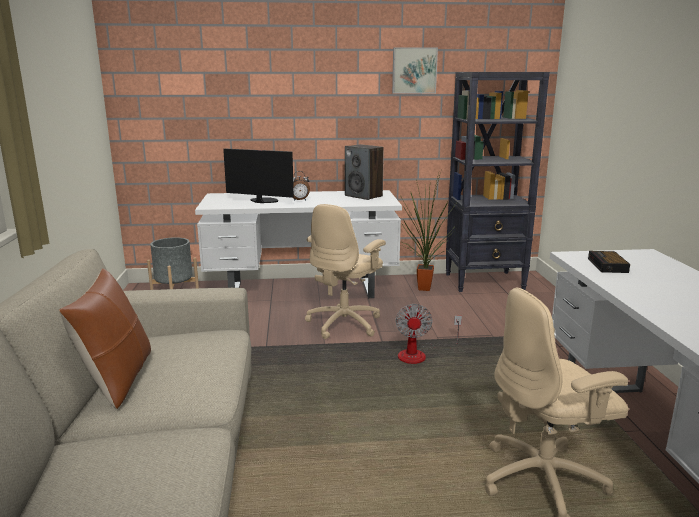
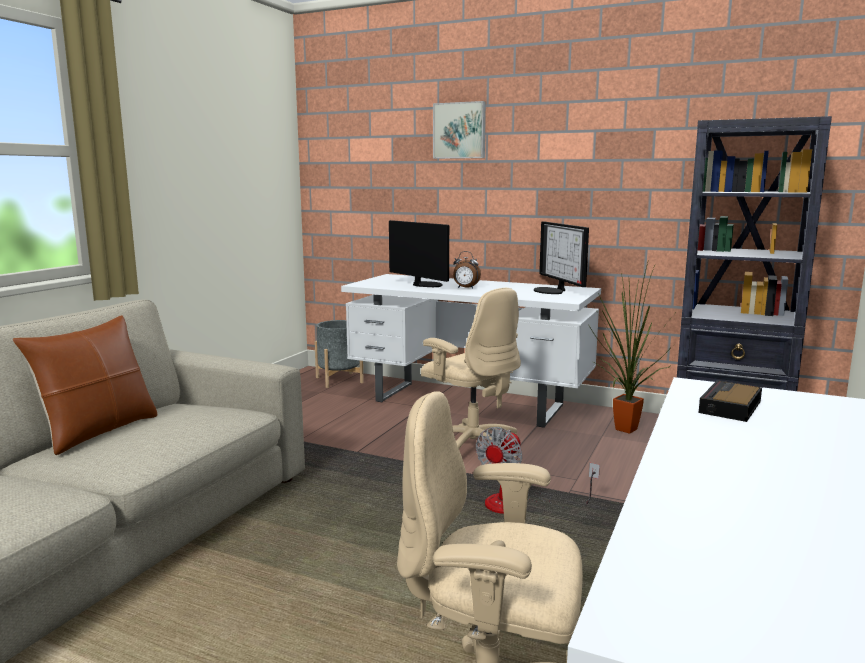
camera: 30 degrees right, 5 degrees down
(345, 324) = (472, 448): beige office chair -> beige office chair turned 105 degrees counterclockwise
(364, 196) = (552, 291): speaker -> monitor
(414, 70) = (642, 126): picture -> picture (460, 130)

